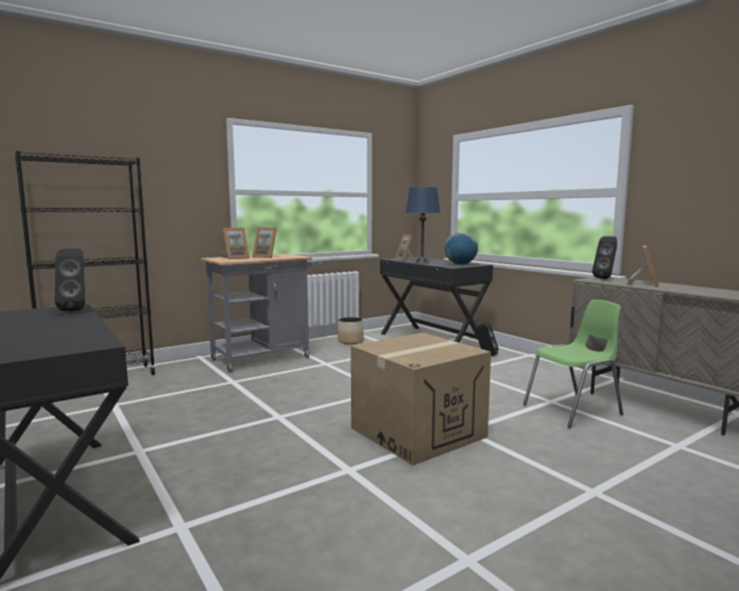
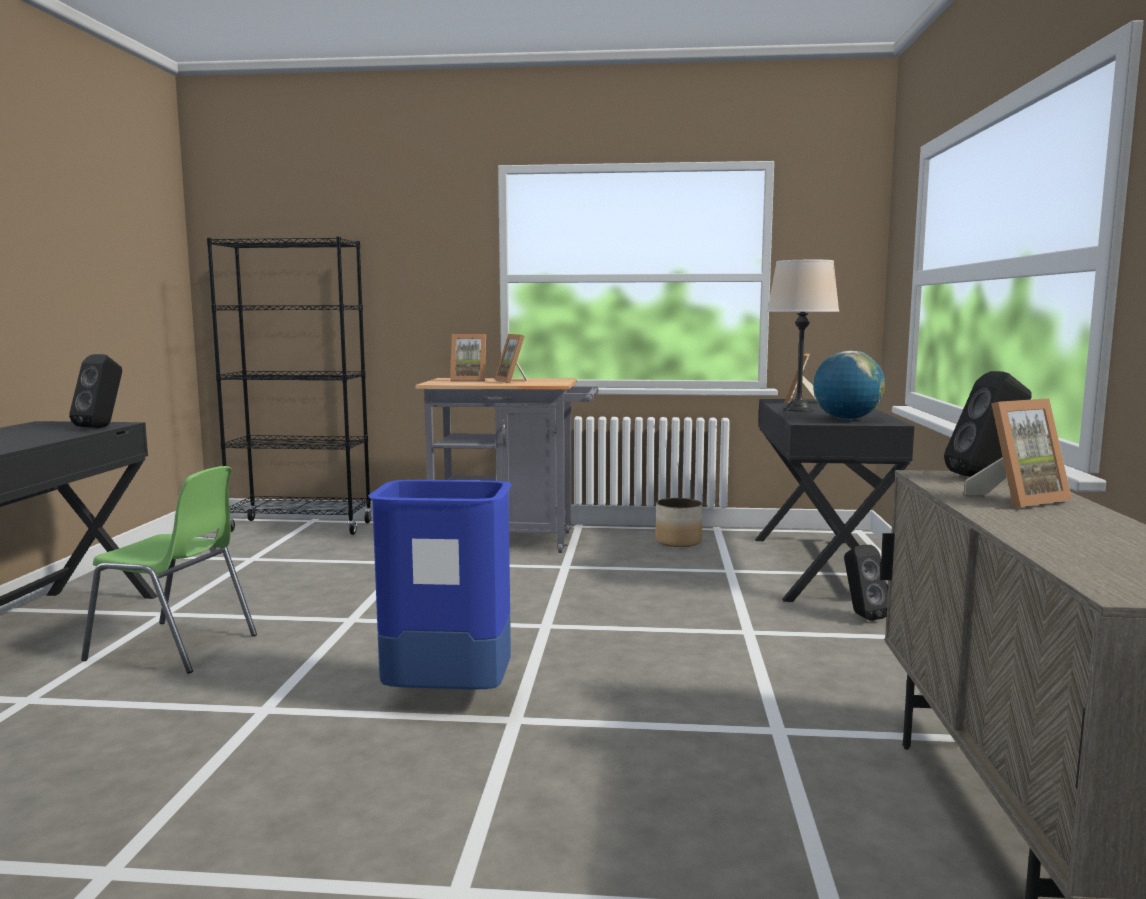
camera: 40 degrees right, 0 degrees up
(418, 432) = (448, 697): cardboard box -> blue trash can
(422, 262) = (798, 409): blue table lamp -> beige table lamp
(574, 410) = (782, 761): green chair -> green chair (175, 648)

